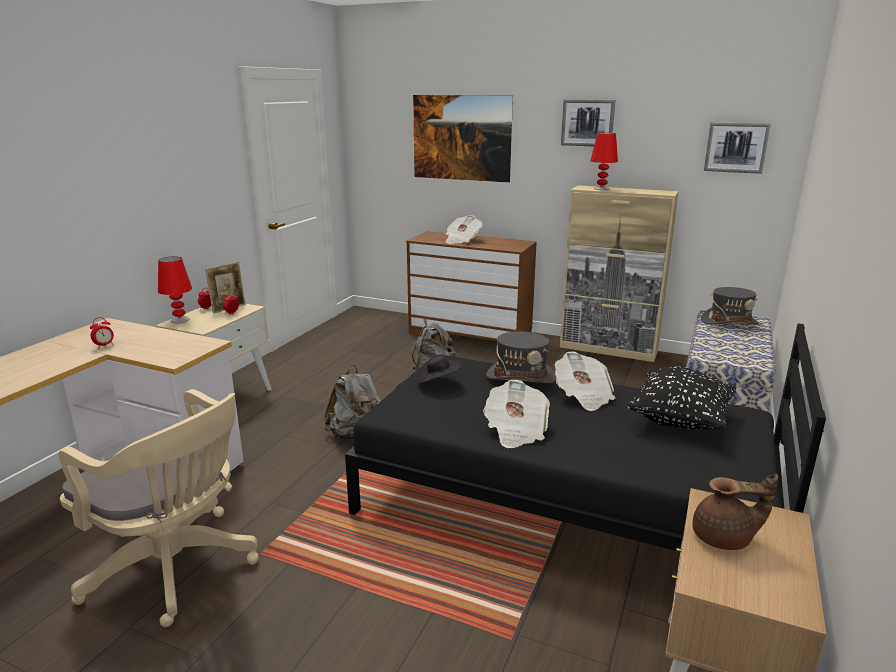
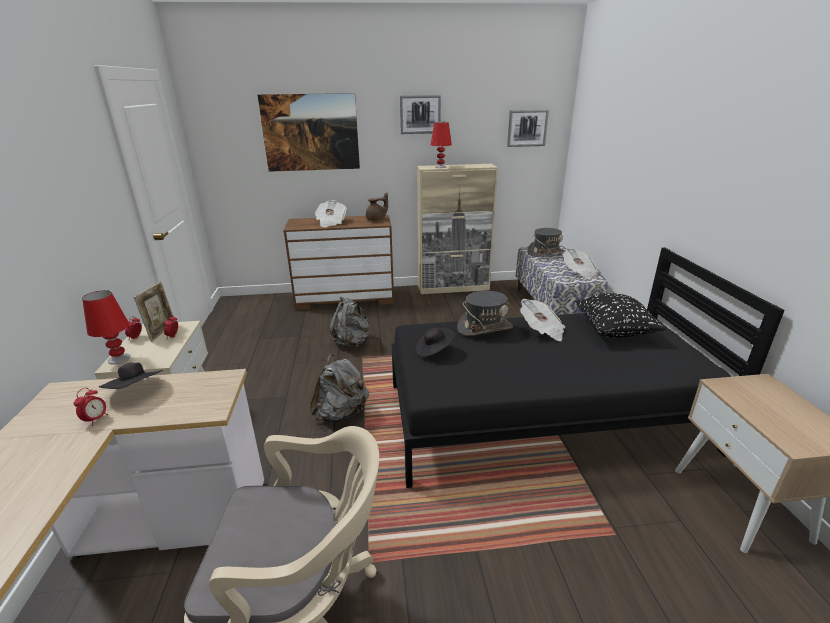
camera: 30 degrees left, 5 degrees up
(146, 336) = (137, 391): none -> black hat
(515, 430) = (536, 373): newspaper -> newspaper (578, 272)
(724, 538) = (761, 408): brown teapot -> brown teapot (376, 219)

